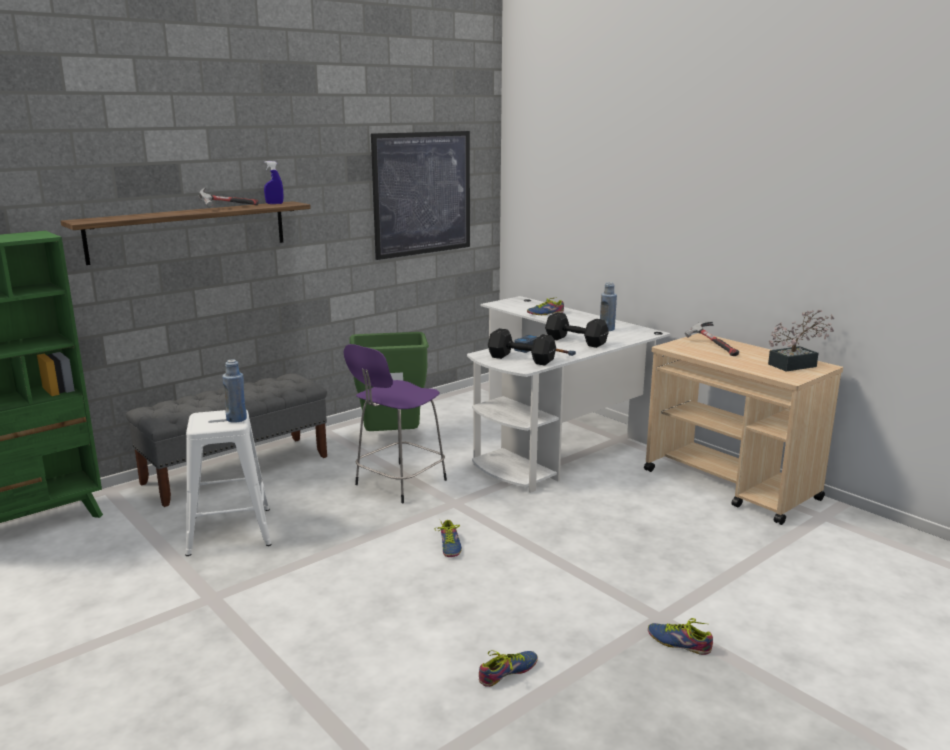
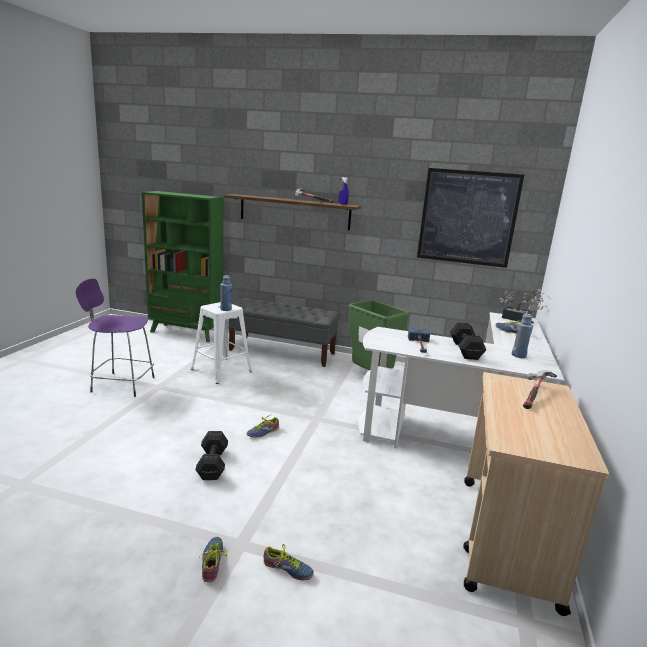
camera: 55 degrees right, 0 degrees up
(398, 483) = (319, 395): purple stool -> purple stool (121, 384)
(509, 673) = (136, 493): shoe -> shoe (287, 570)
(520, 359) = (393, 341): black dumbbell -> black dumbbell (213, 463)
(797, 365) = (559, 443): potted plant -> potted plant (519, 319)

